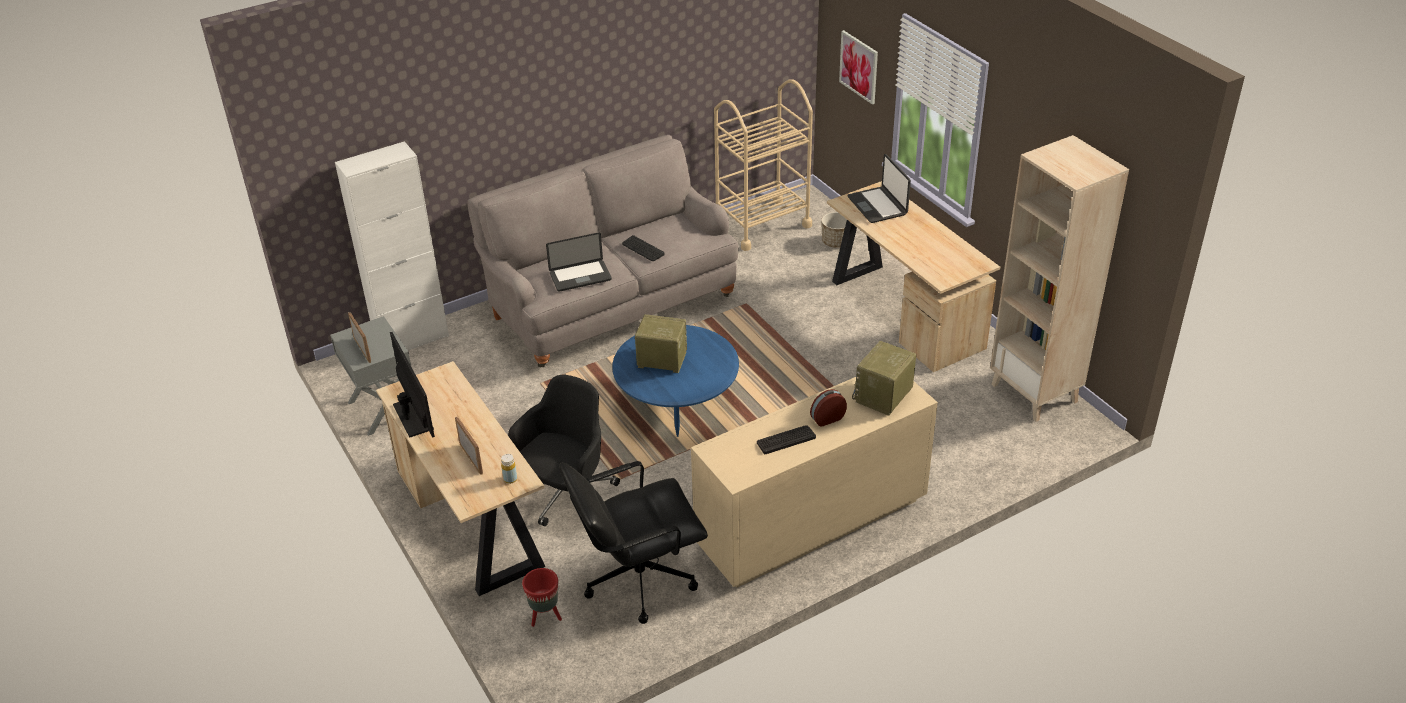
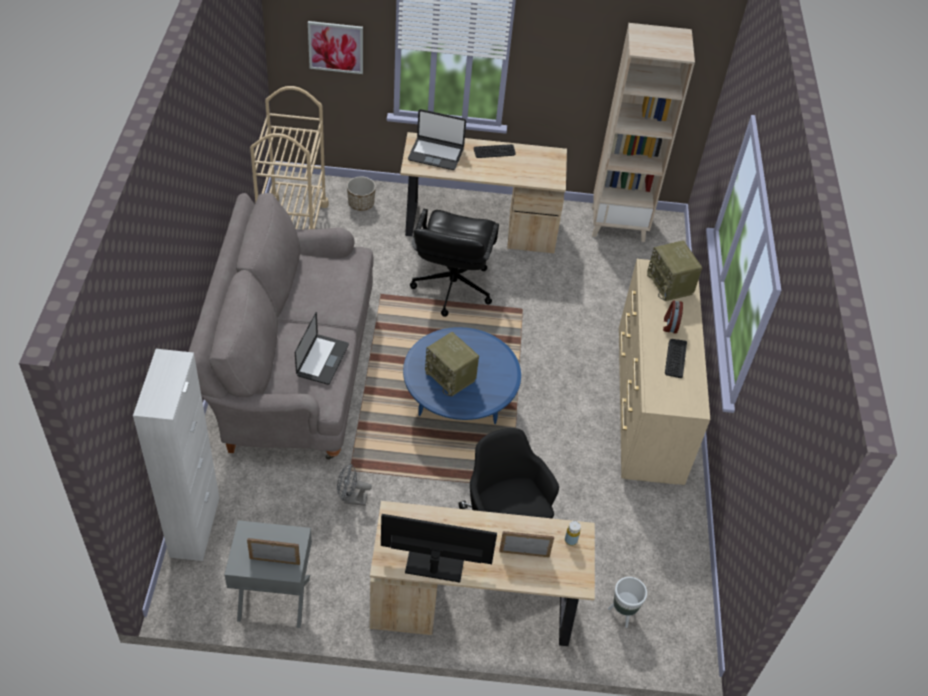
camera: 60 degrees left, 10 degrees up
(512, 399) = (351, 499): none -> grey fan
(545, 616) = (622, 614): red planter -> white planter
(638, 579) = (626, 535): black office chair -> black office chair (451, 287)
(643, 249) = (326, 303): keyboard -> keyboard (494, 152)
(661, 360) = (451, 377): radio -> radio turned 90 degrees counterclockwise

